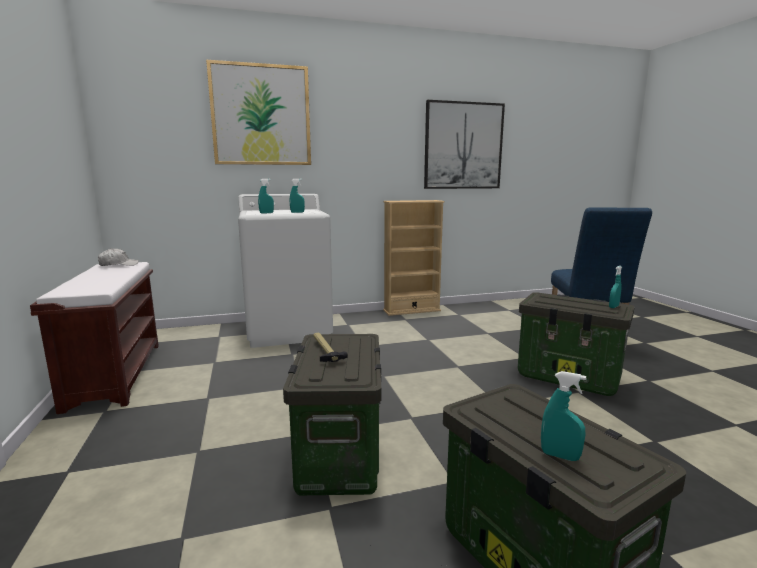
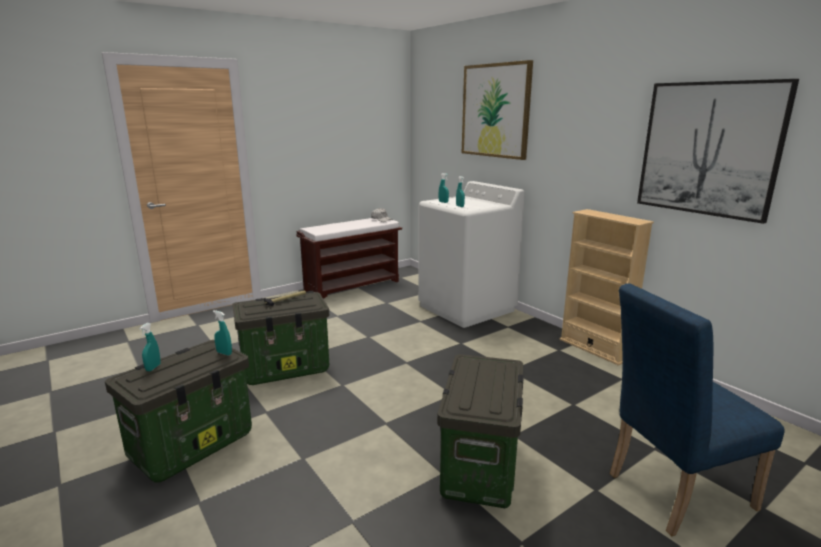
camera: 70 degrees right, 5 degrees up
(613, 307) = (483, 406): turquoise spray bottle -> turquoise spray bottle (224, 353)

